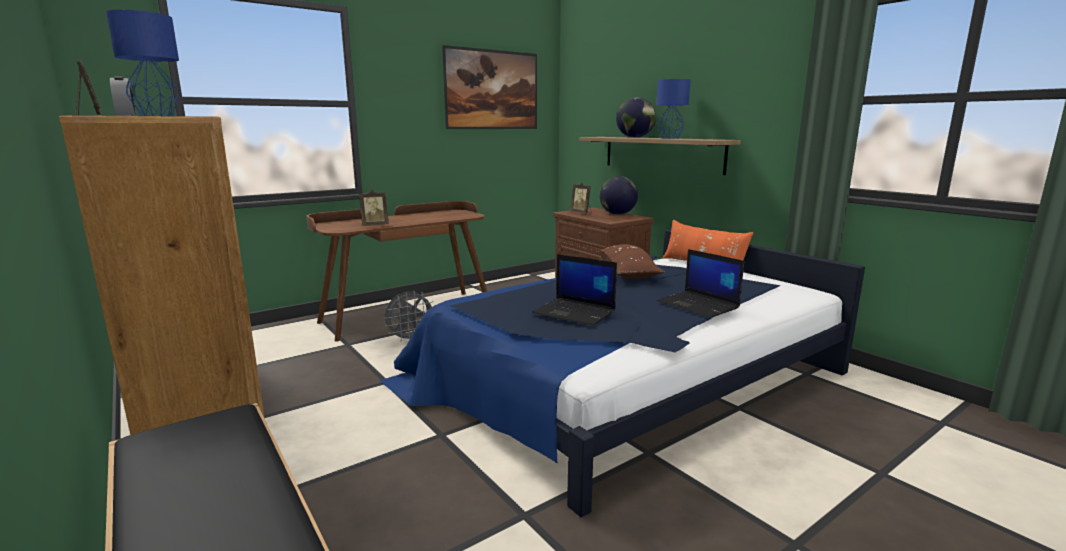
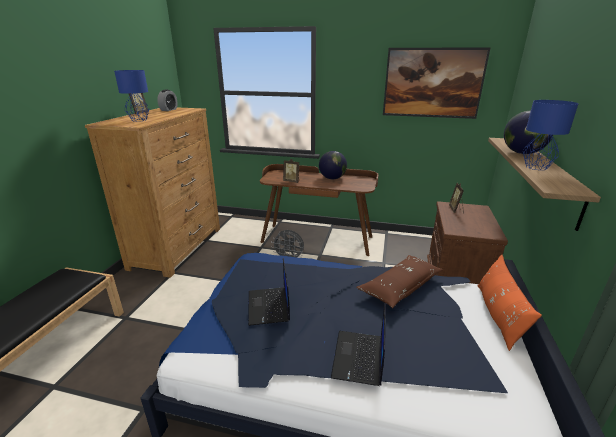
camera: 50 degrees right, 10 degrees up
(617, 214) = (485, 222): globe -> globe (332, 178)

